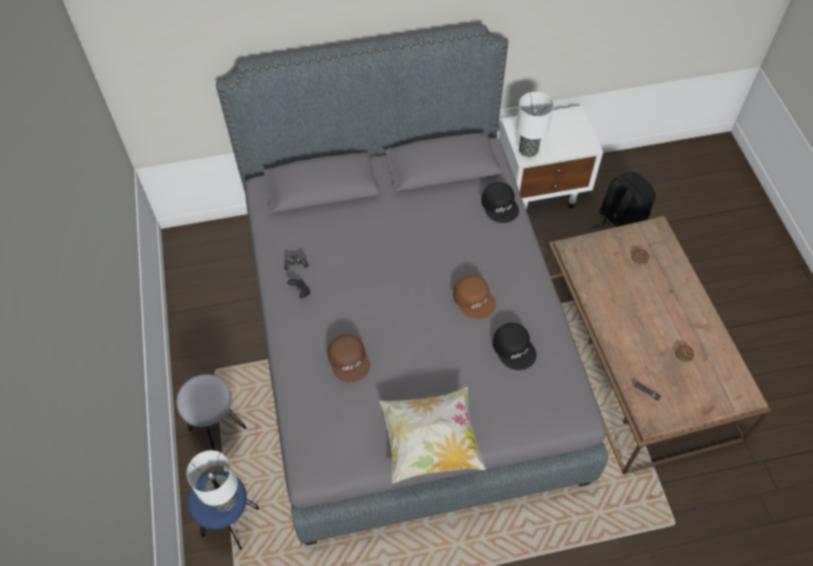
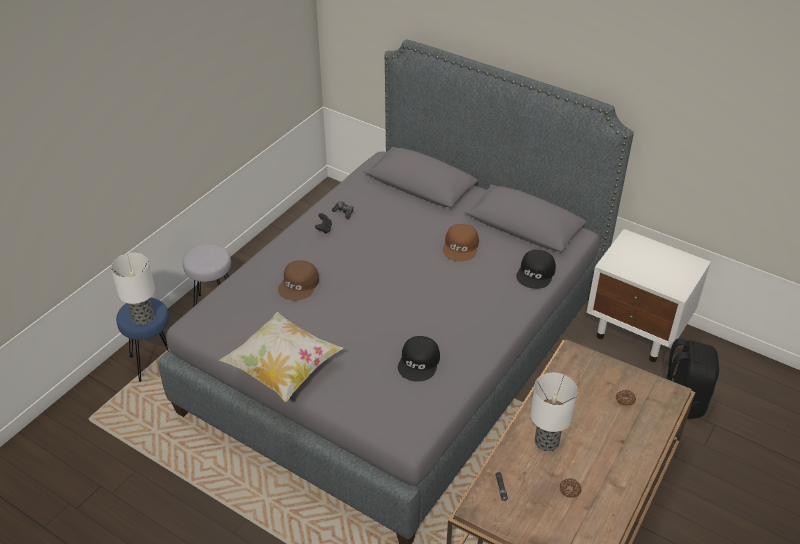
camera: 45 degrees right, 15 degrees down
(474, 299) = (433, 314): brown cap -> brown cap (461, 247)
(528, 150) = (617, 261): table lamp -> table lamp (546, 441)

